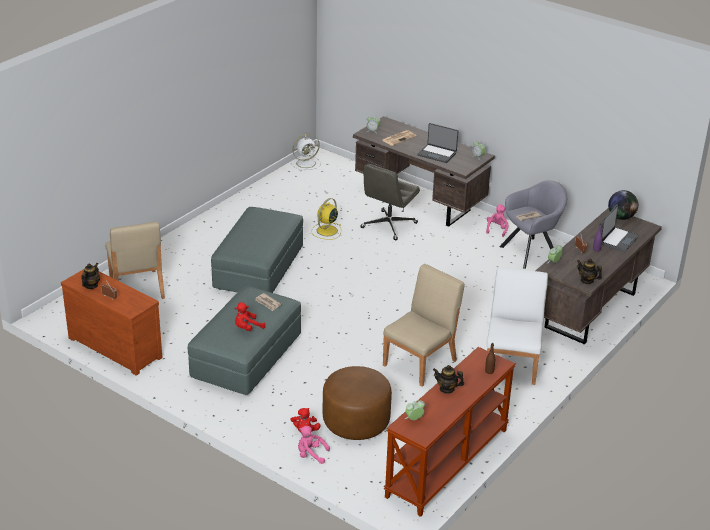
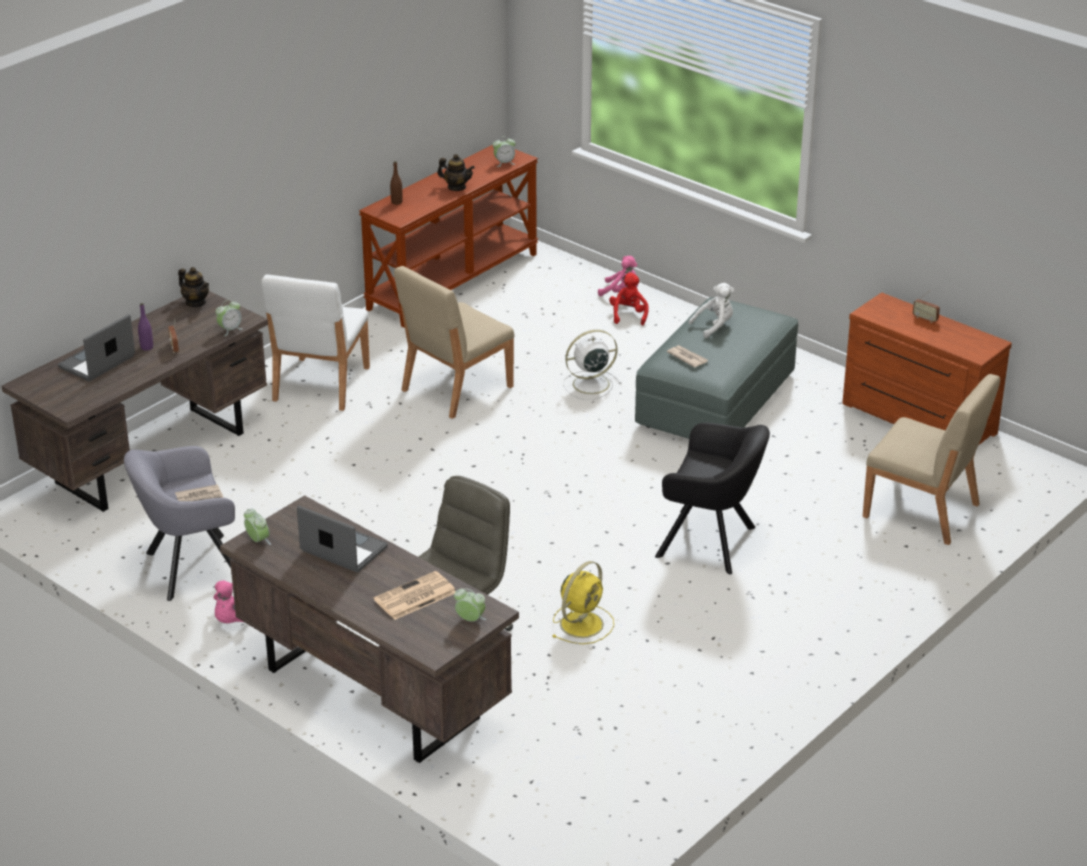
camera: 175 degrees left, 0 degrees up
(91, 285) = (961, 335): teapot -> none
(136, 288) = (922, 511): beige chair -> beige chair turned 135 degrees clockwise
(247, 328) = (714, 326): red plush toy -> white plush toy
(258, 269) = (712, 543): grey ottoman -> black armchair
(306, 163) = (620, 826): white fan -> white fan (589, 384)
(356, 421) = (561, 323): brown ottoman -> none
(621, 217) = (60, 402): globe -> none

